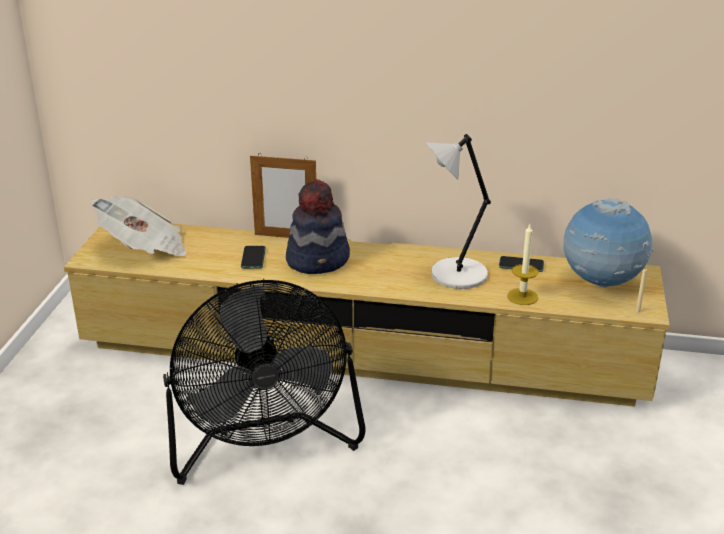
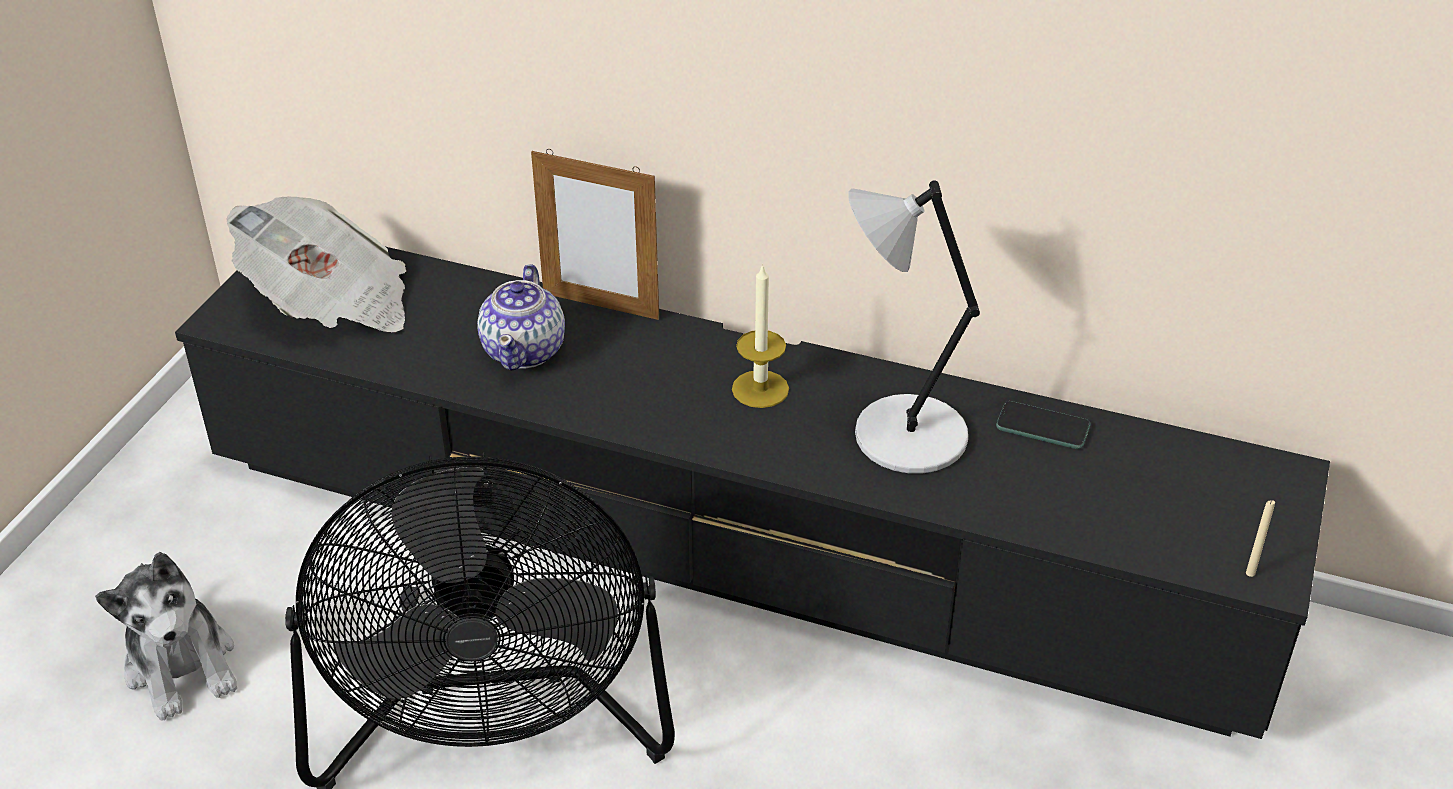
camera: 10 degrees right, 10 degrees up
(86, 437) = (182, 666): none -> plush toy
(253, 258) = (525, 350): phone -> teapot
(319, 260) = (647, 369): hat -> none
(362, 352) = (727, 538): beige tv stand -> black tv stand
(522, 296) = (1022, 507): candle -> candle (760, 389)
(601, 284) = (1194, 494): globe -> none

